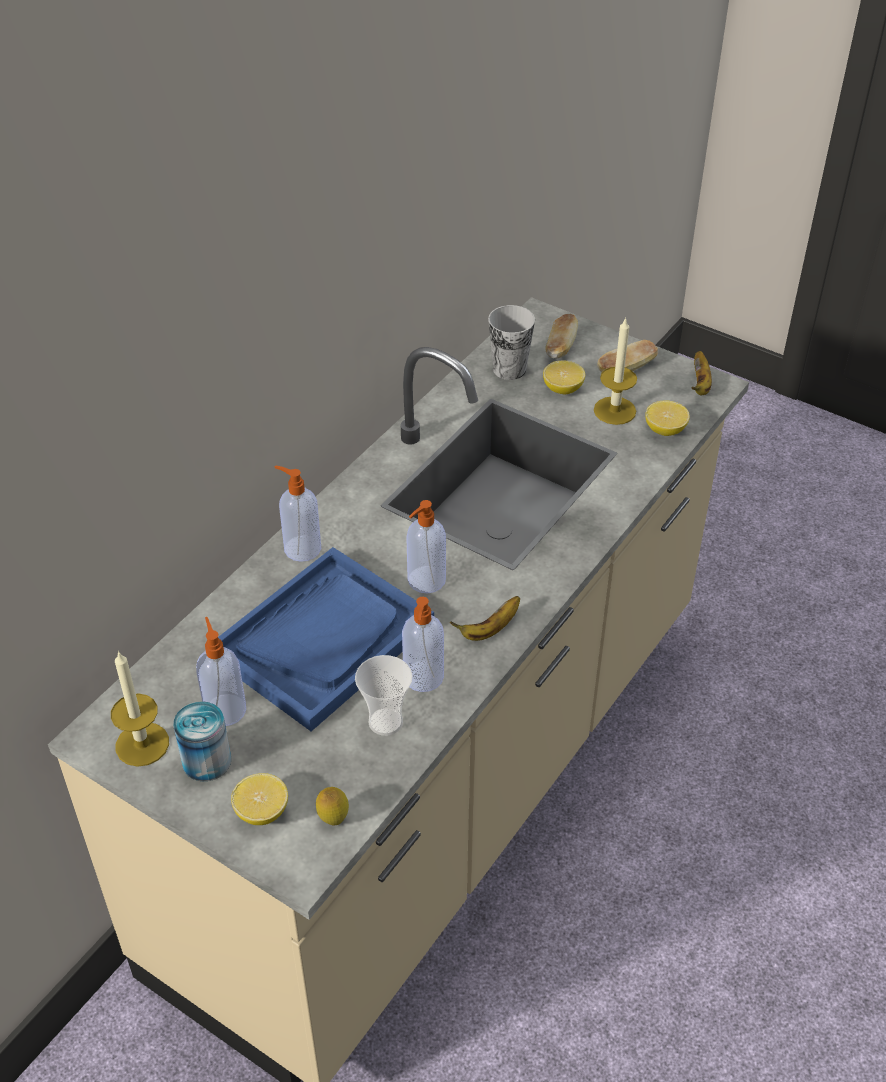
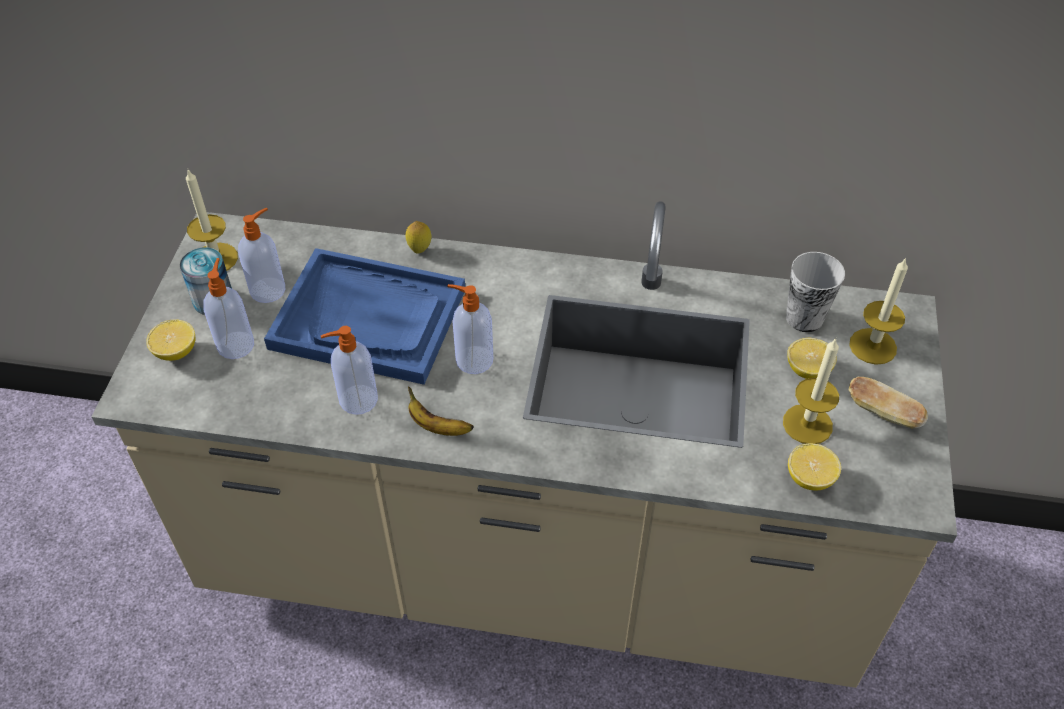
camera: 65 degrees right, 5 degrees up
(301, 548) = (465, 264): soap dispenser -> soap dispenser (236, 344)
(333, 818) = (183, 397): lemon -> lemon (419, 249)
(385, 722) = (297, 393): cup -> none
(560, 347) = (873, 346): bread -> candle
(700, 384) = (912, 488): banana -> none

